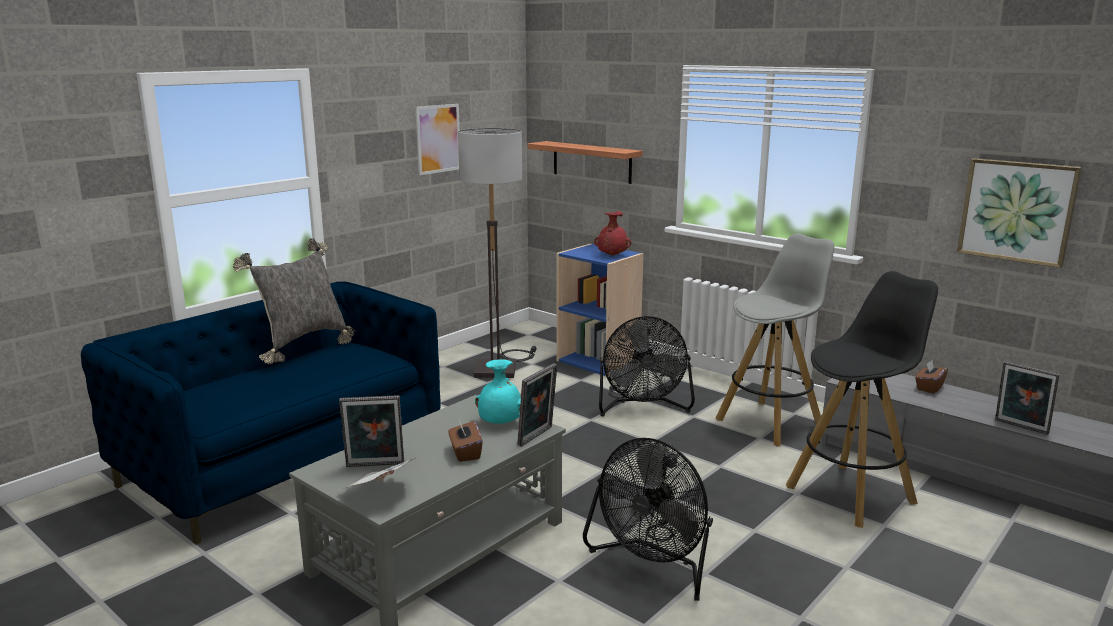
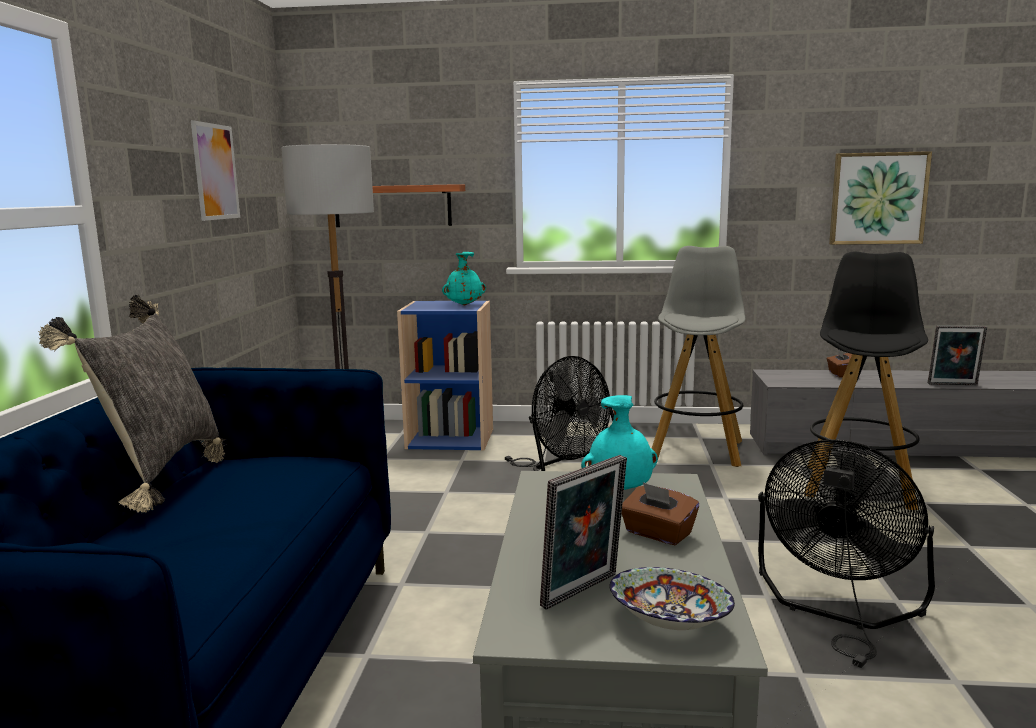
camera: 35 degrees left, 5 degrees down
(379, 492) = (669, 624): newspaper -> bowl
(537, 437) = (692, 490): picture frame -> none
(612, 255) = (464, 305): red vase -> turquoise vase
(652, 560) = (837, 609): black fan -> black fan turned 150 degrees counterclockwise

